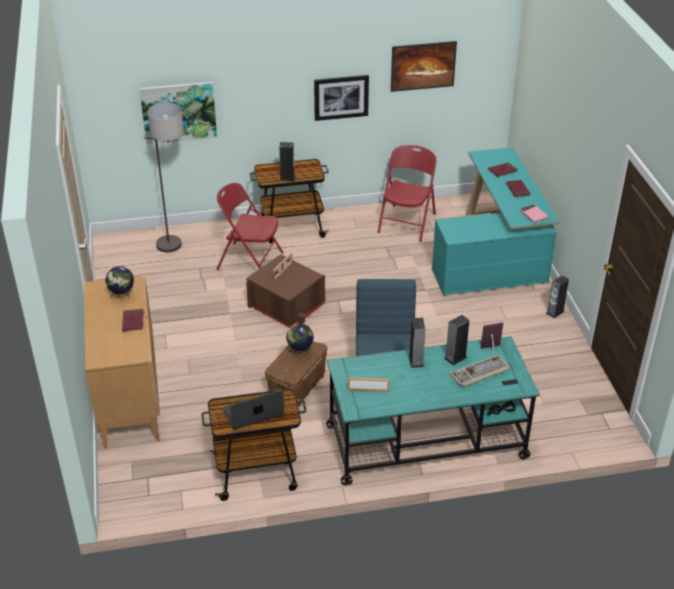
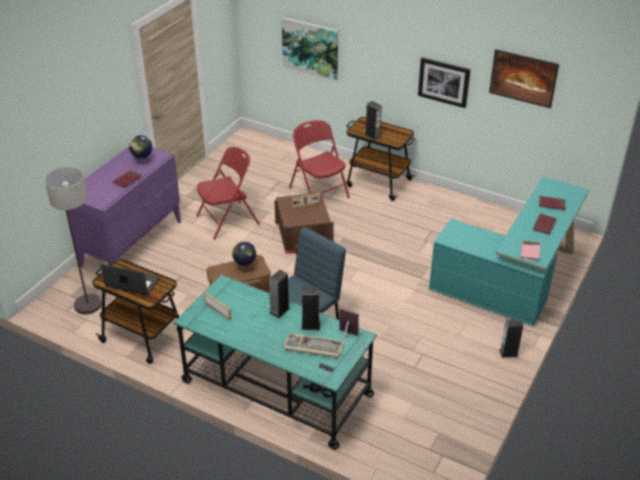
camera: 40 degrees right, 0 degrees up
(129, 398) = (132, 243): brown cabinet -> purple cabinet
(176, 246) = (283, 158): grey floor lamp -> grey floor lamp (91, 309)
(407, 223) = (471, 221): red chair -> red chair (227, 220)

